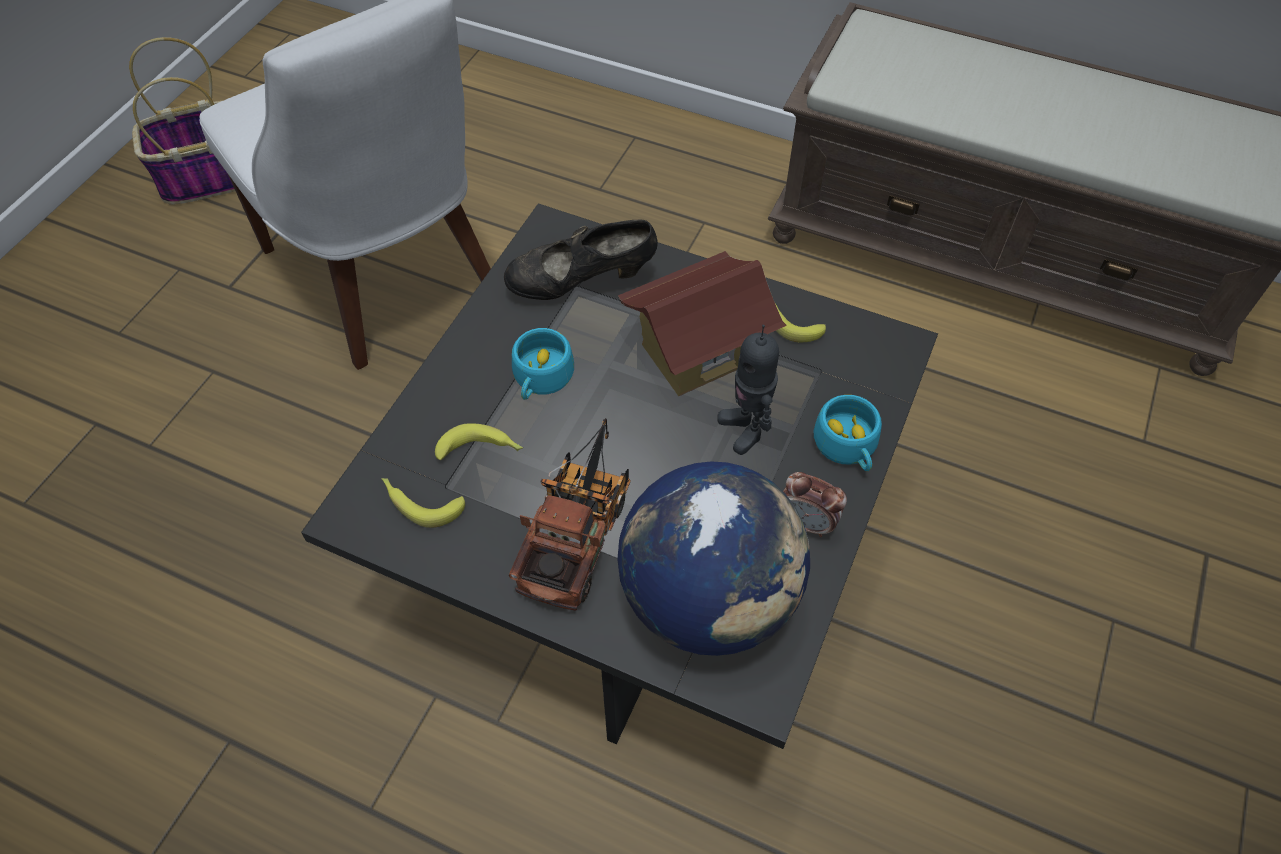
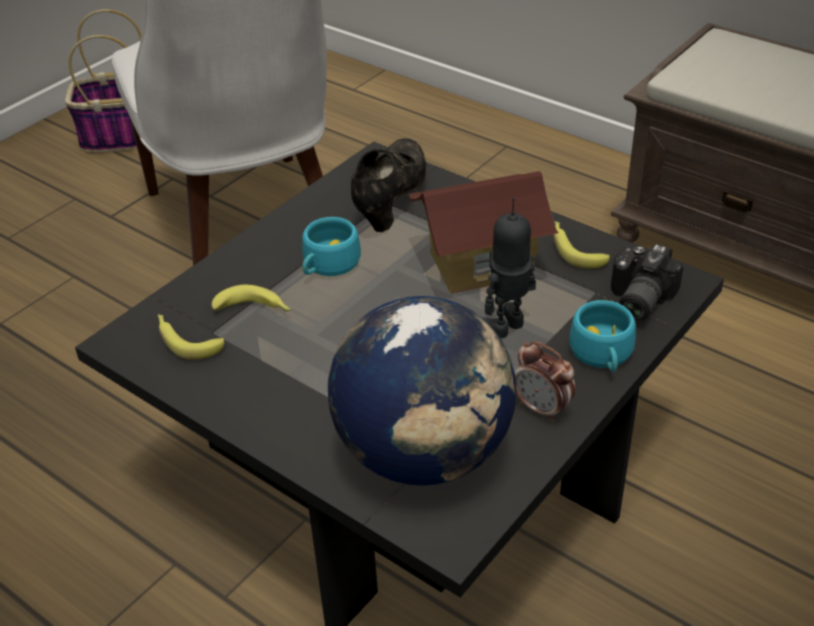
camera: 15 degrees right, 15 degrees down
(579, 530) = (320, 381): toy truck -> none
(581, 283) = (391, 201): black shoe -> black shoe turned 105 degrees clockwise
(745, 429) = (506, 327): toy robot -> toy robot turned 60 degrees clockwise
(862, 374) = (635, 300): none -> camera

